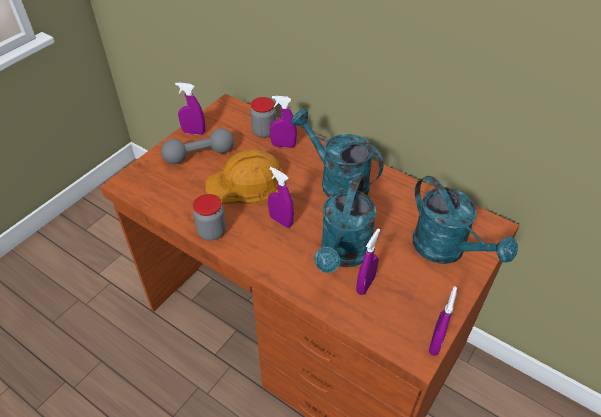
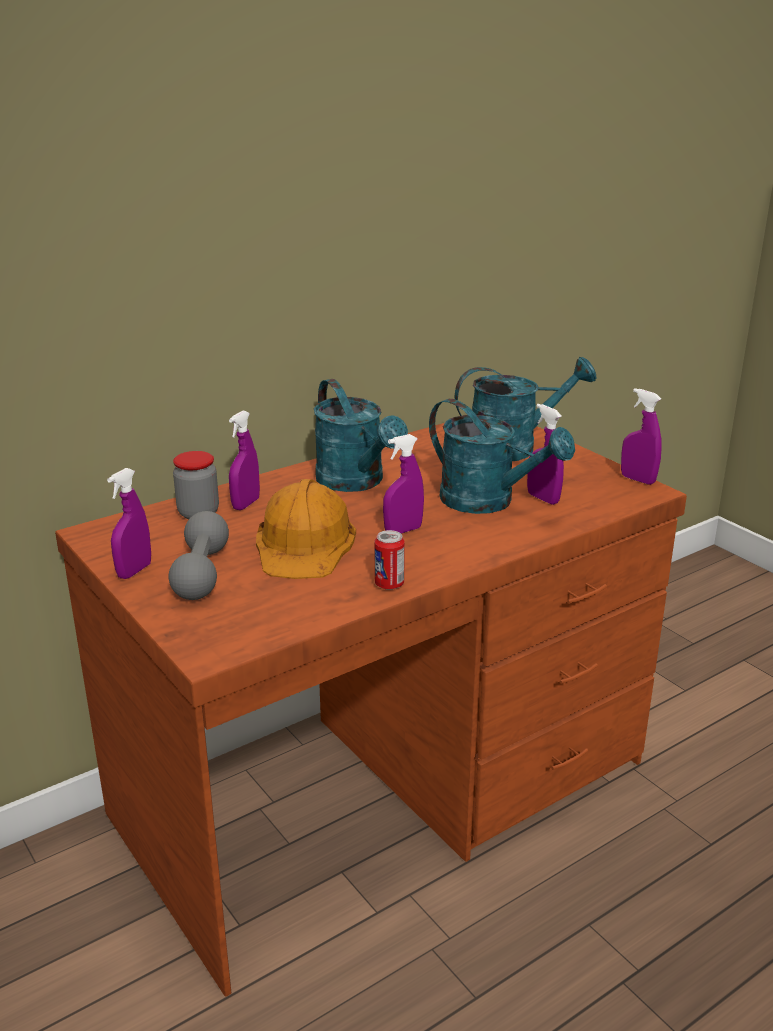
camera: 70 degrees left, 20 degrees down
(212, 232) = (389, 584): jar -> can
(337, 182) = (356, 482): turquoise watering can -> turquoise watering can turned 90 degrees counterclockwise

